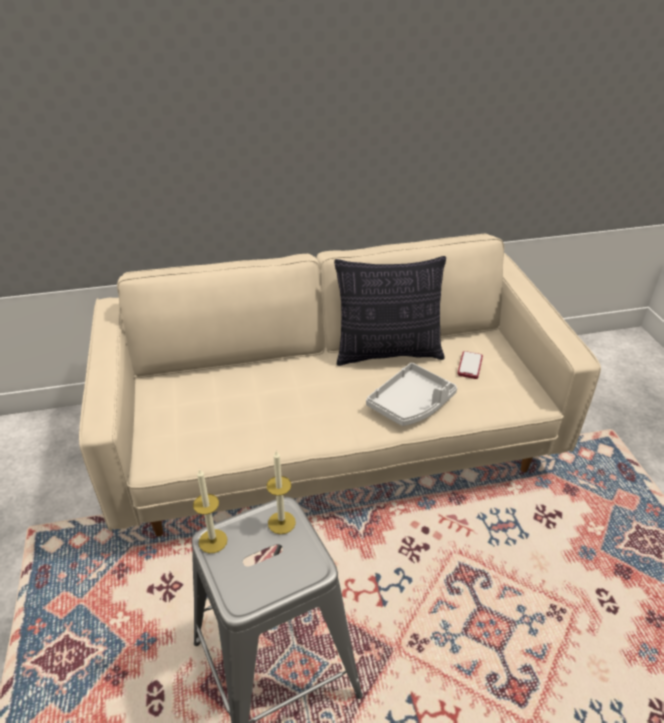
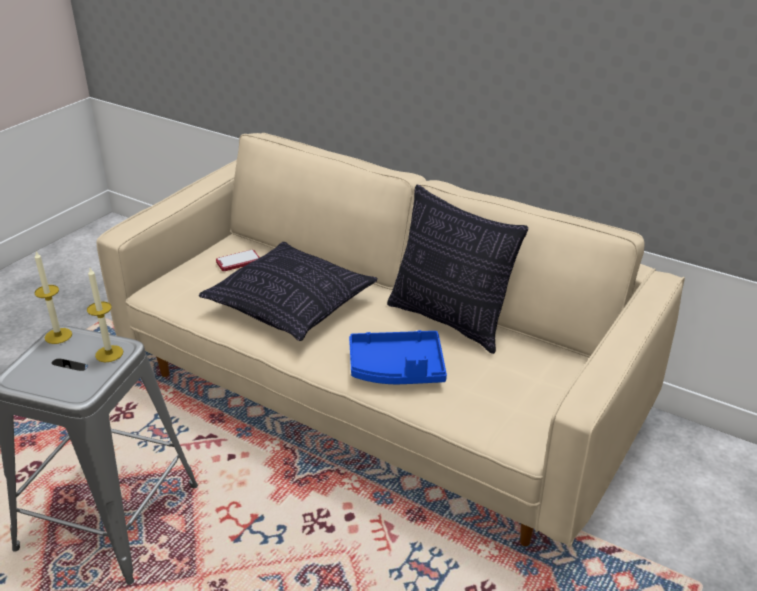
camera: 45 degrees right, 5 degrees down
(278, 406) = (291, 307): none -> pillow
(411, 404) = (397, 369): grey tray -> blue tray
(470, 366) = (511, 374): phone -> phone (238, 261)

